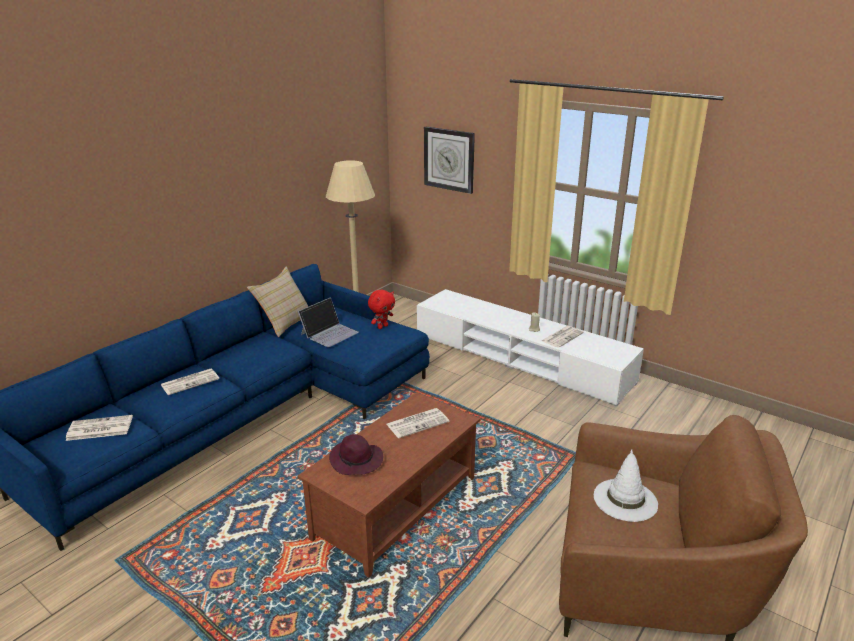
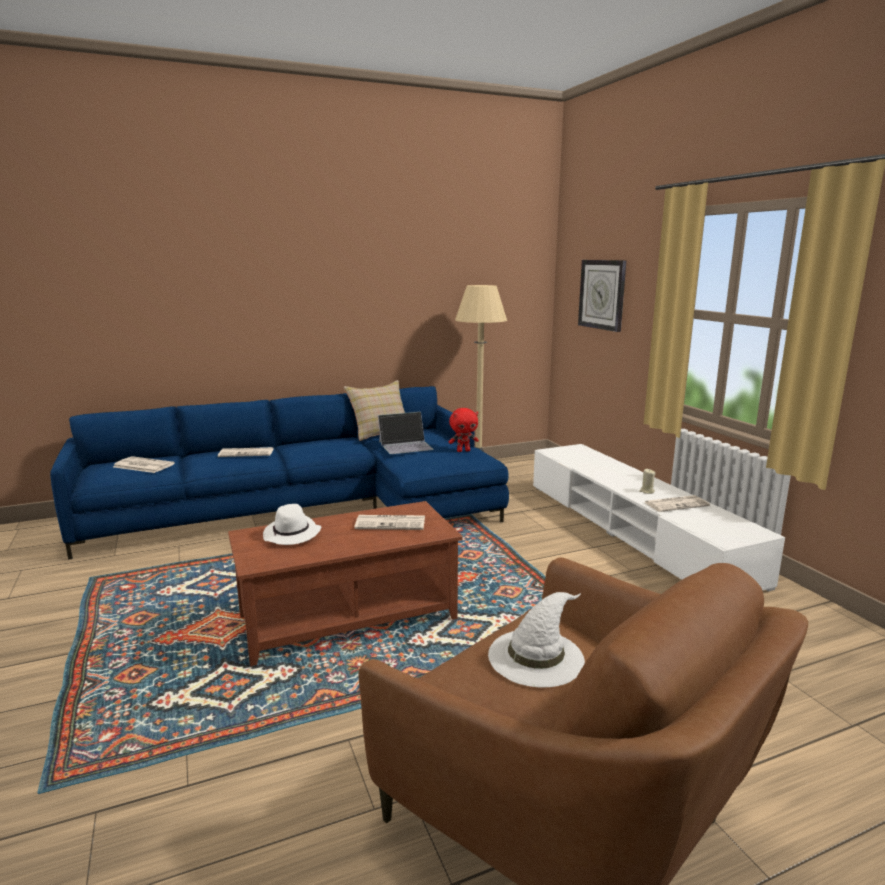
camera: 30 degrees right, 10 degrees down
(357, 460) = (292, 535): purple hat -> white hat

